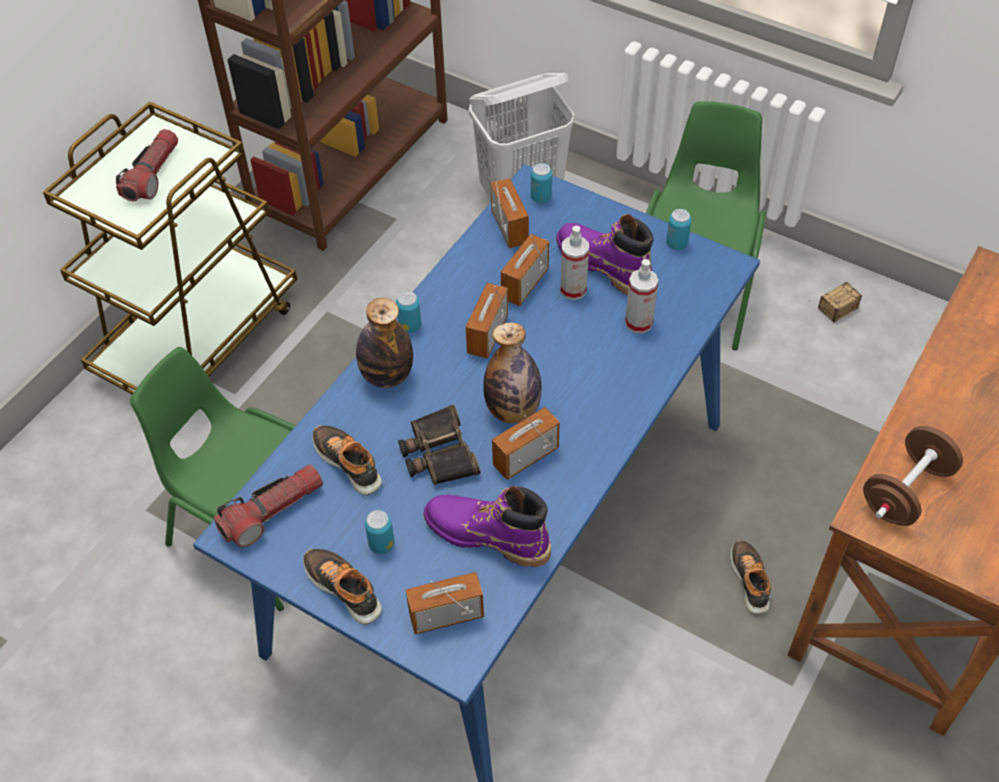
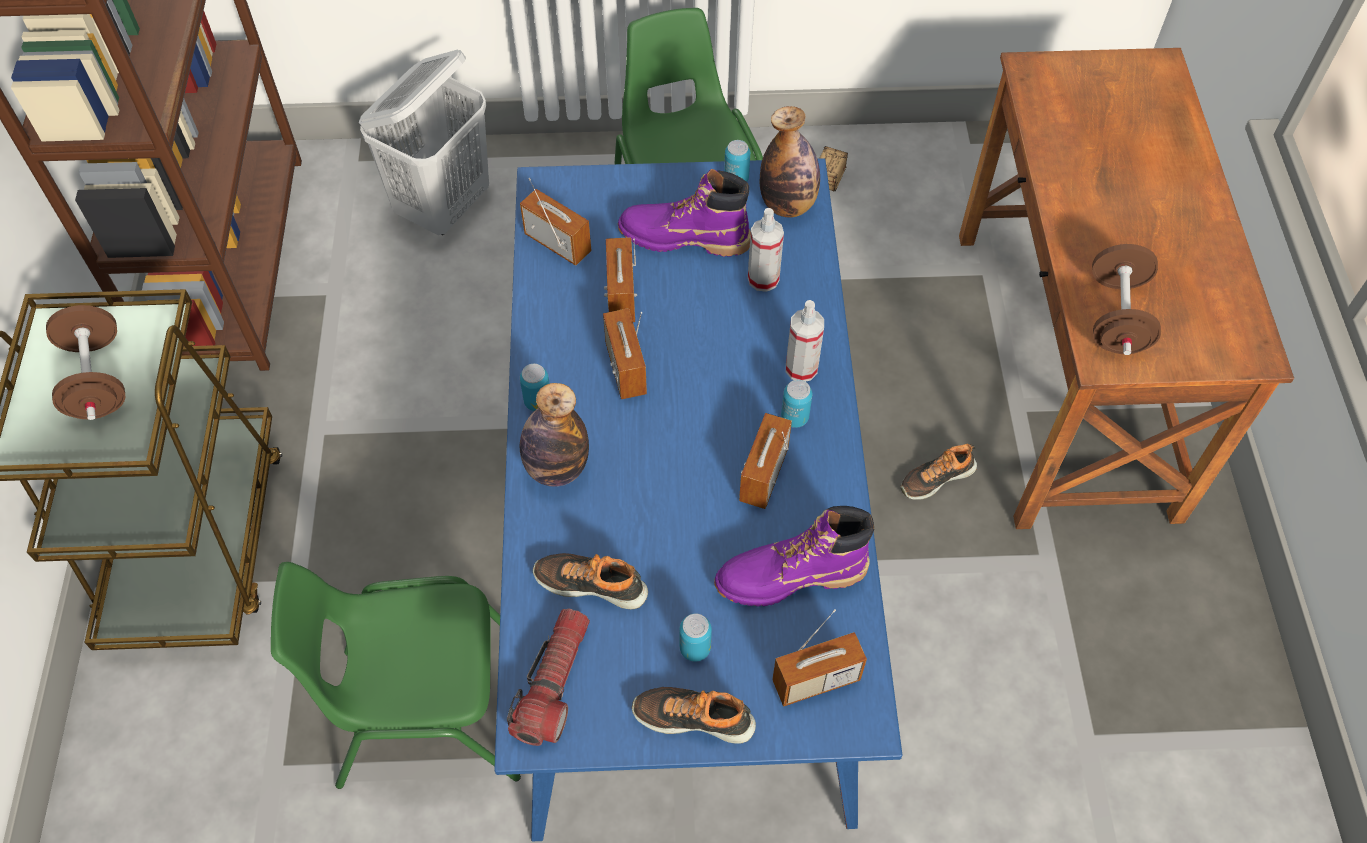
camera: 35 degrees left, 5 degrees up
(152, 175) = (97, 380): flashlight -> brown dumbbell
(437, 453) = (674, 520): binoculars -> none
(446, 615) = (816, 681): radio -> radio turned 150 degrees counterclockwise
(513, 410) = (713, 434): bottle -> bottle (788, 205)
(541, 198) = (565, 195): can -> can (794, 417)
(573, 289) = (673, 277): spray bottle -> spray bottle (801, 368)
(750, 580) = (936, 478): shoe -> shoe turned 75 degrees counterclockwise

